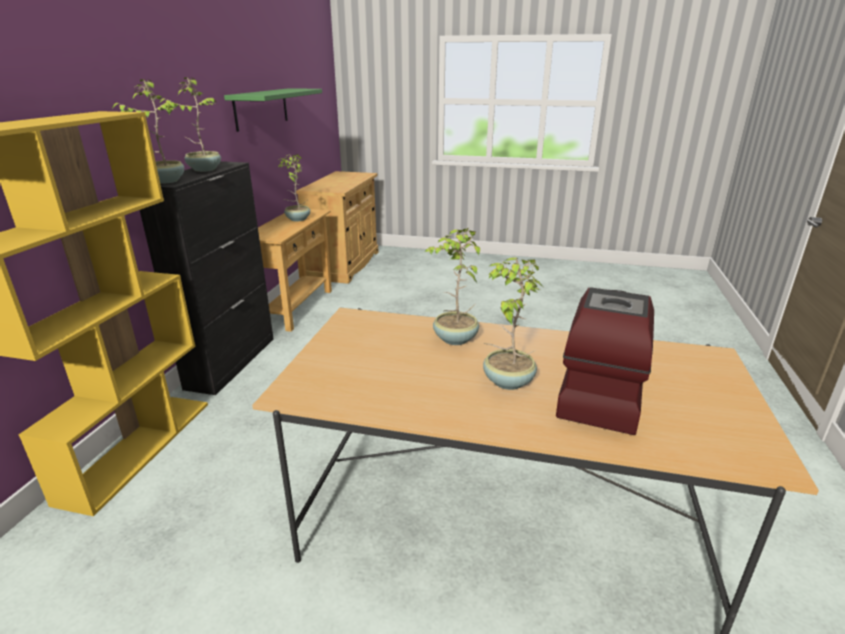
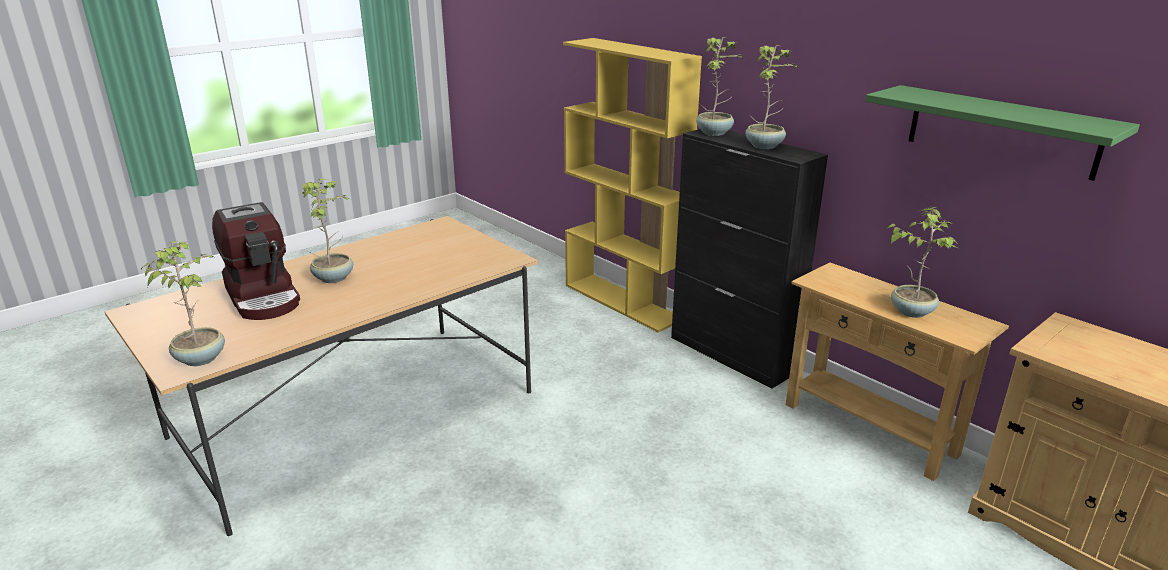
camera: 125 degrees right, 0 degrees up
(454, 339) = (411, 281): potted plant -> potted plant (201, 358)

